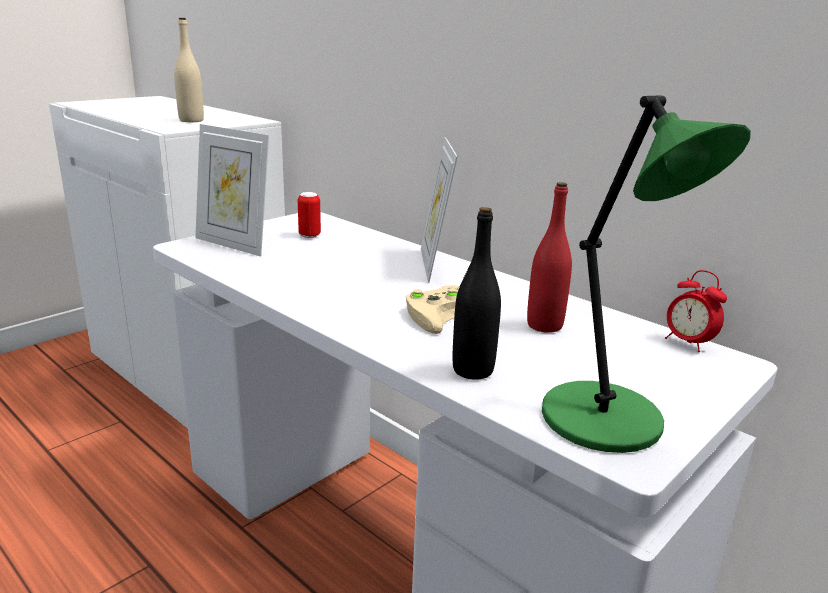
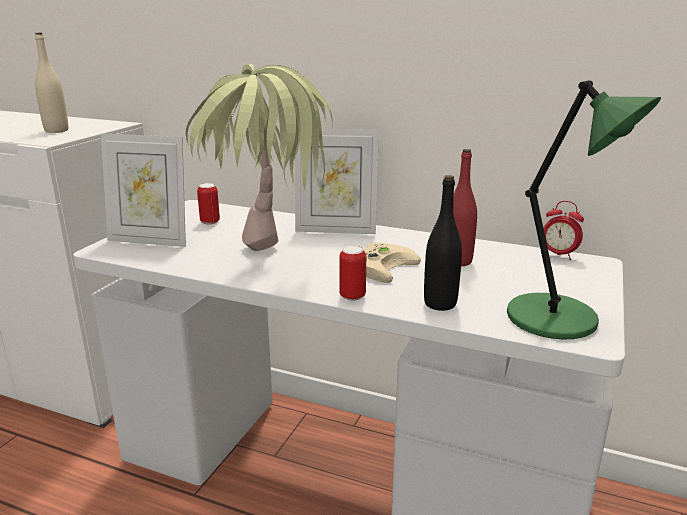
camera: 20 degrees left, 0 degrees up
(324, 288) = (267, 263): none -> potted plant
(379, 341) = (352, 296): none -> can
(434, 265) = (336, 230): picture frame -> picture frame turned 60 degrees counterclockwise

